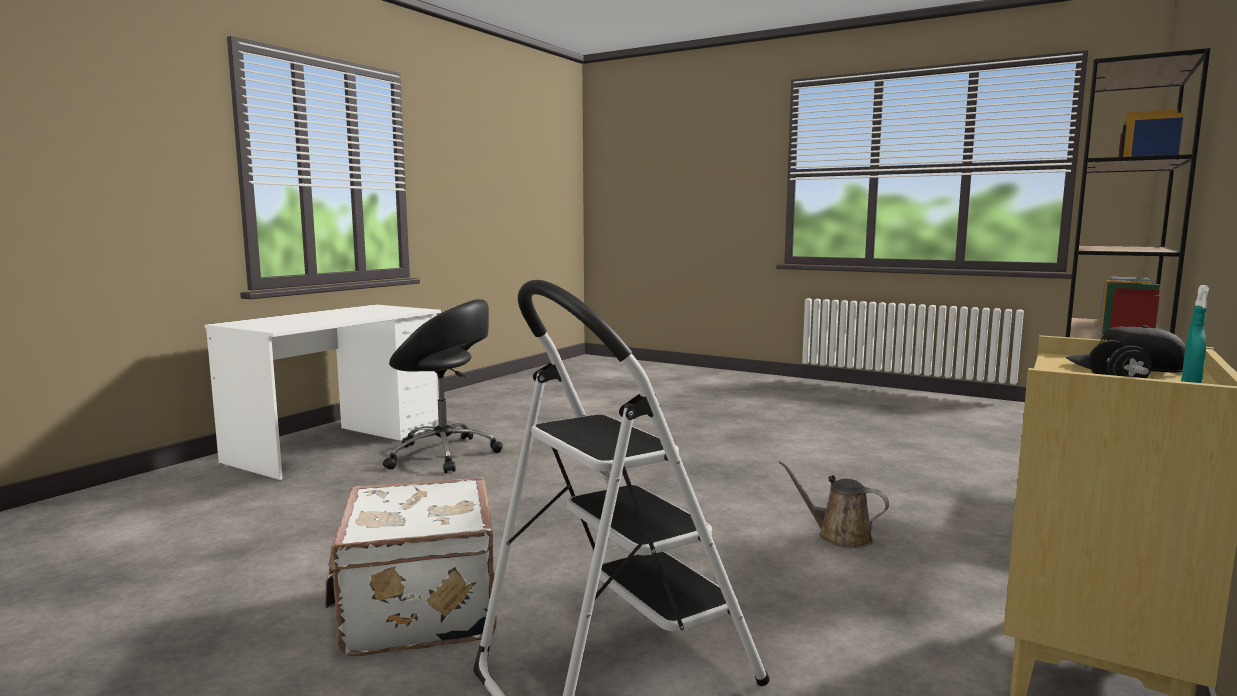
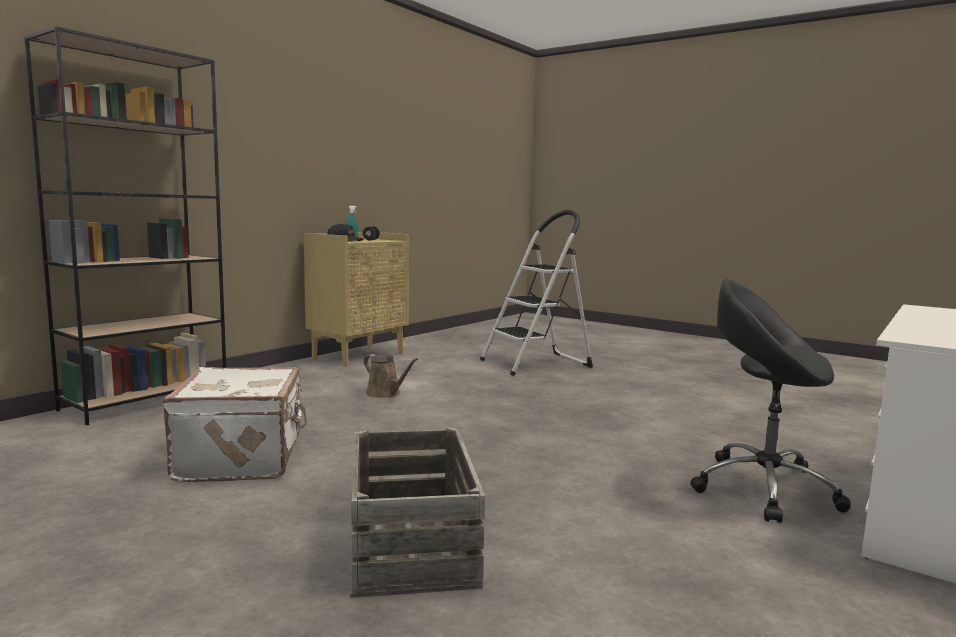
camera: 175 degrees left, 0 degrees up
(417, 610) = (634, 381): white suitcase -> white suitcase (243, 458)
(681, 423) = (413, 543): none -> crate

